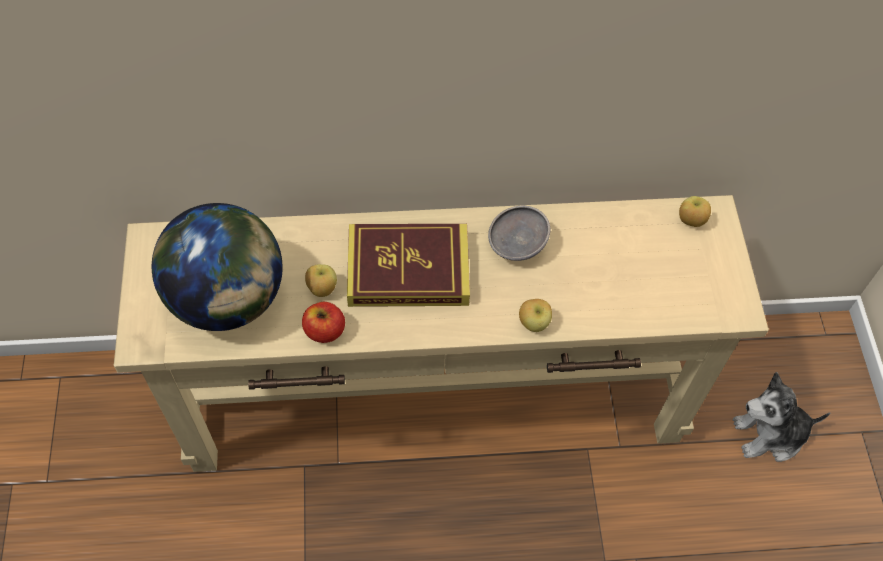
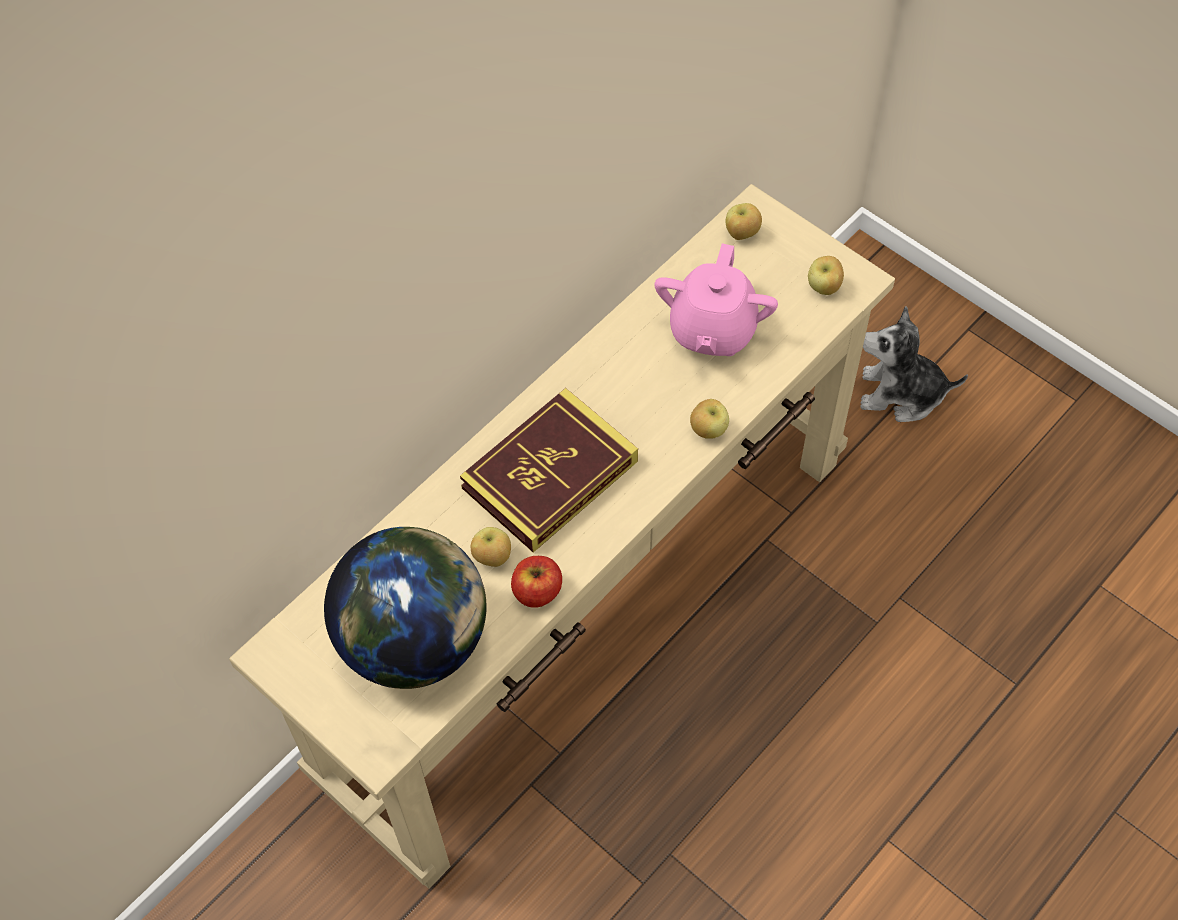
camera: 40 degrees left, 0 degrees up
(516, 244) = (619, 374): grey bowl -> none
(604, 265) = (712, 330): none -> pink teapot
(710, 297) = (824, 288): none -> apple
(770, 434) = (901, 394): plush toy -> plush toy turned 60 degrees clockwise

